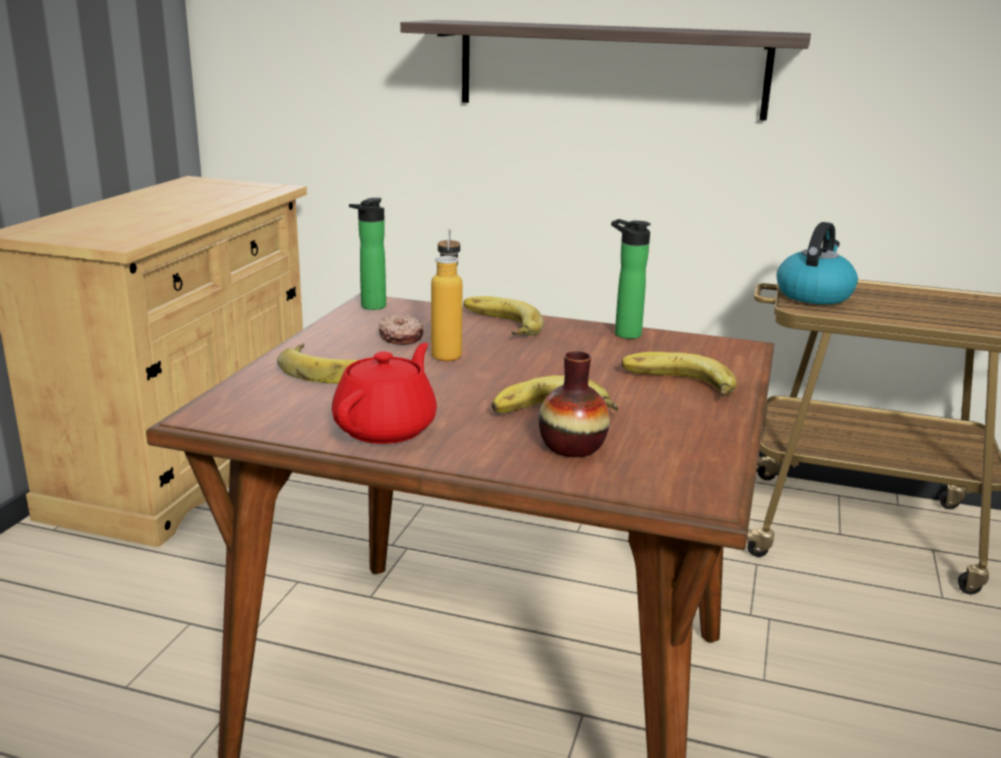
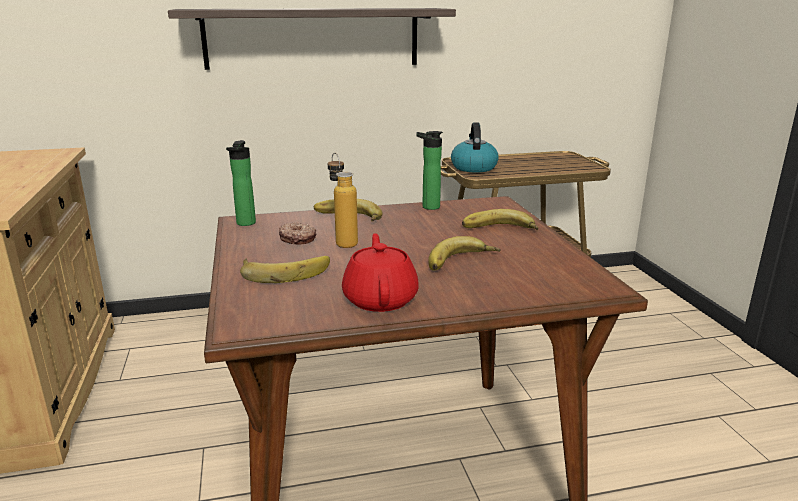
camera: 30 degrees left, 0 degrees up
(572, 446) = (502, 279): vase -> none

